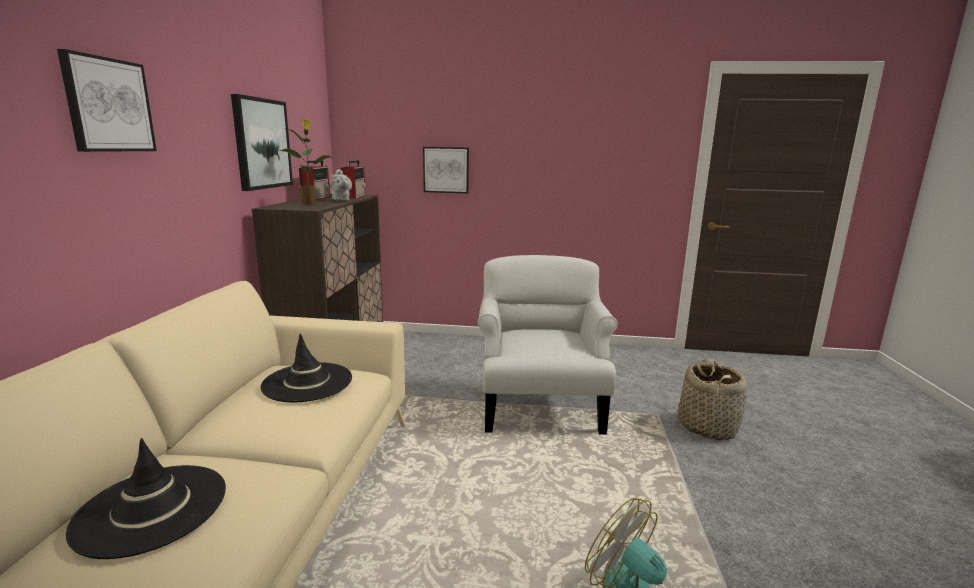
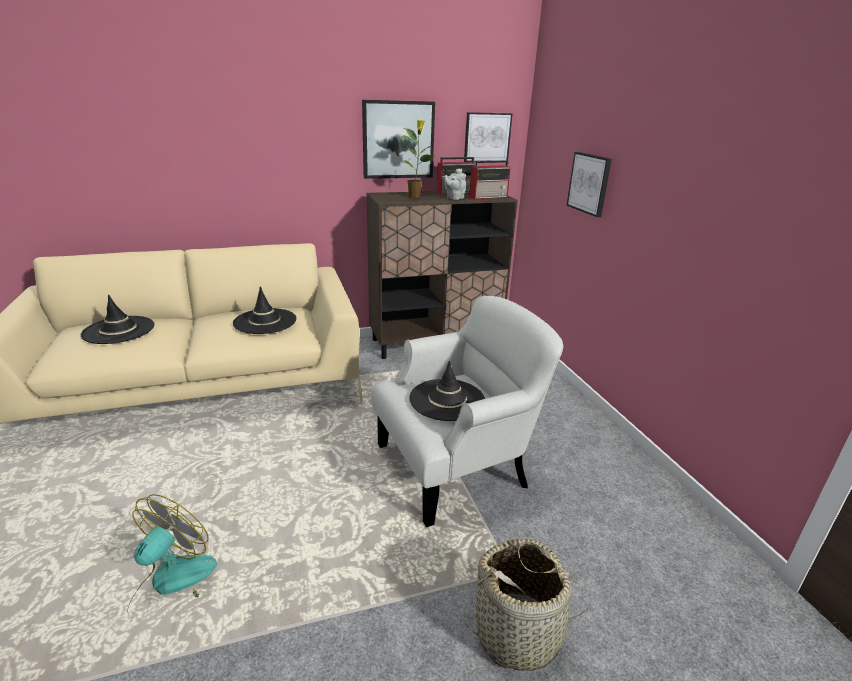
camera: 65 degrees right, 10 degrees up
(108, 105) = (238, 116): picture -> picture (487, 137)
(547, 341) = (447, 400): none -> black hat

